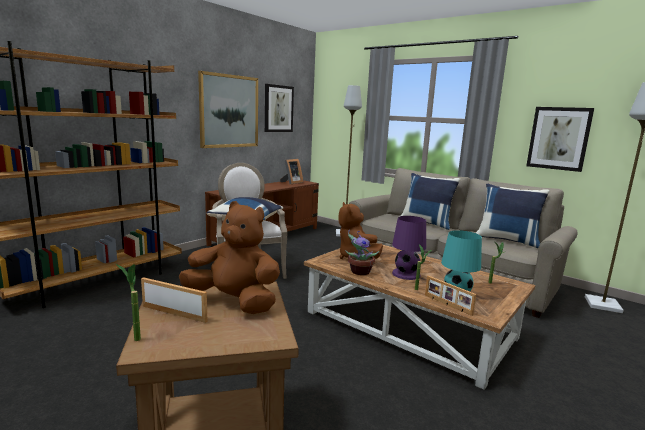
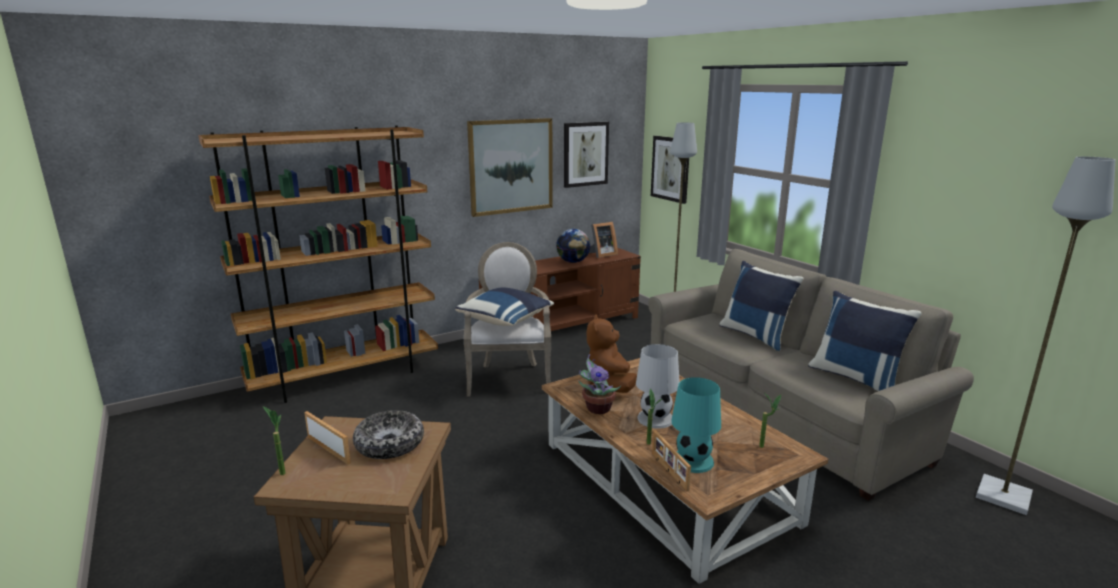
camera: 20 degrees right, 5 degrees up
(234, 302) = (389, 444): brown plush toy -> bowl
(275, 186) = (573, 262): none -> globe
(406, 274) = (655, 418): purple table lamp -> white table lamp
(558, 138) = (967, 225): picture -> picture (671, 168)

